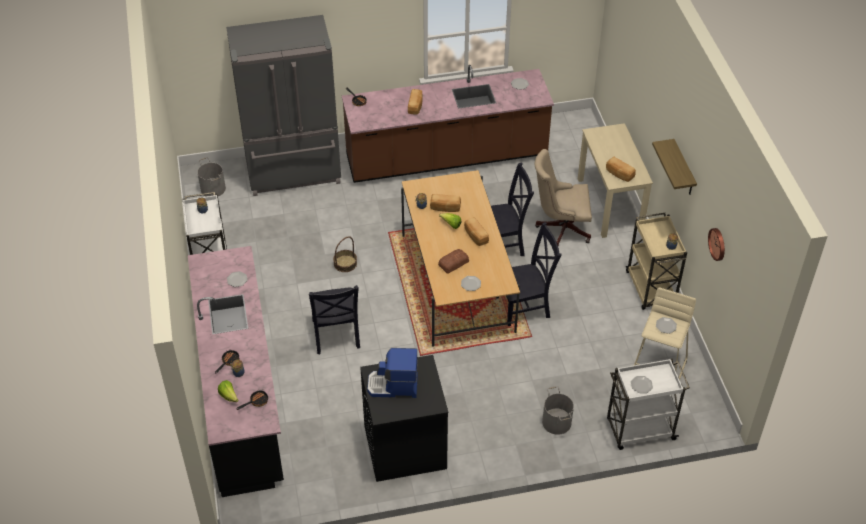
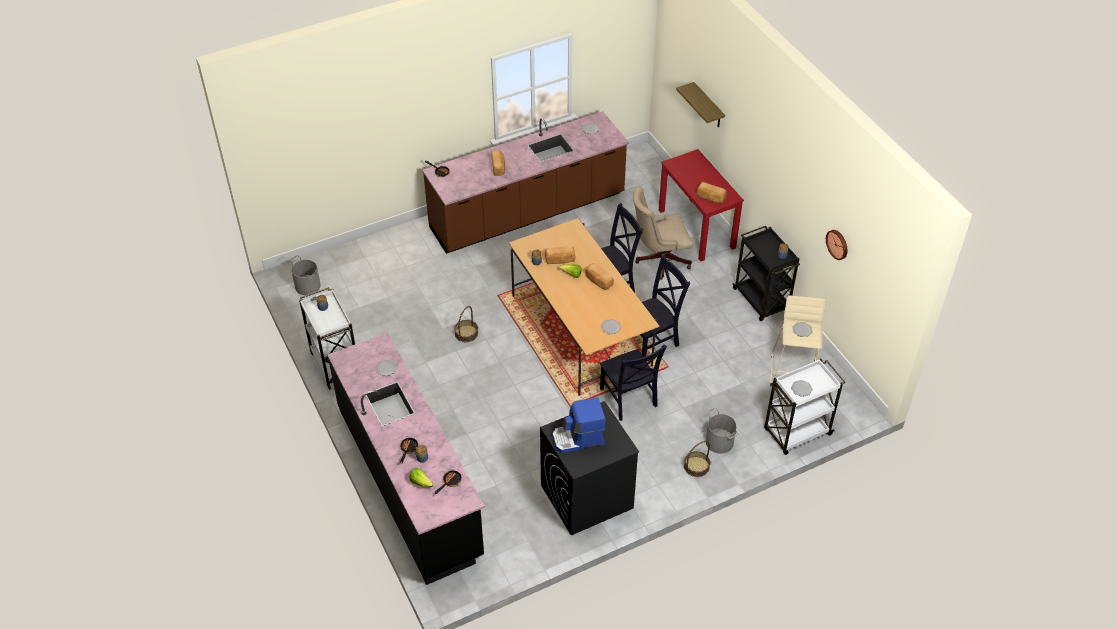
camera: 15 degrees left, 0 degrees up
(294, 172) = (383, 255): grey fridge -> none
(335, 336) = (482, 405): black chair -> black chair (629, 399)
(453, 263) = (586, 311): bread -> none
(524, 441) = (696, 466): none -> basket
(609, 204) = (696, 229): beige desk -> red desk
(651, 289) = (761, 300): beige cart -> black cart
(683, 169) = (783, 181): shelf -> shelf (708, 106)

